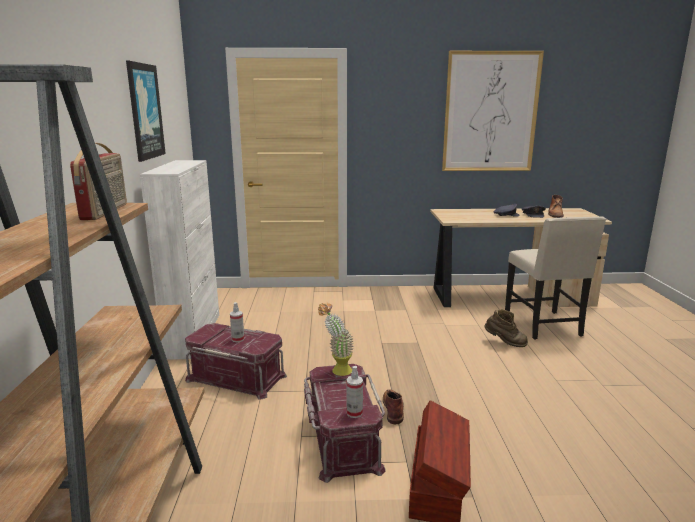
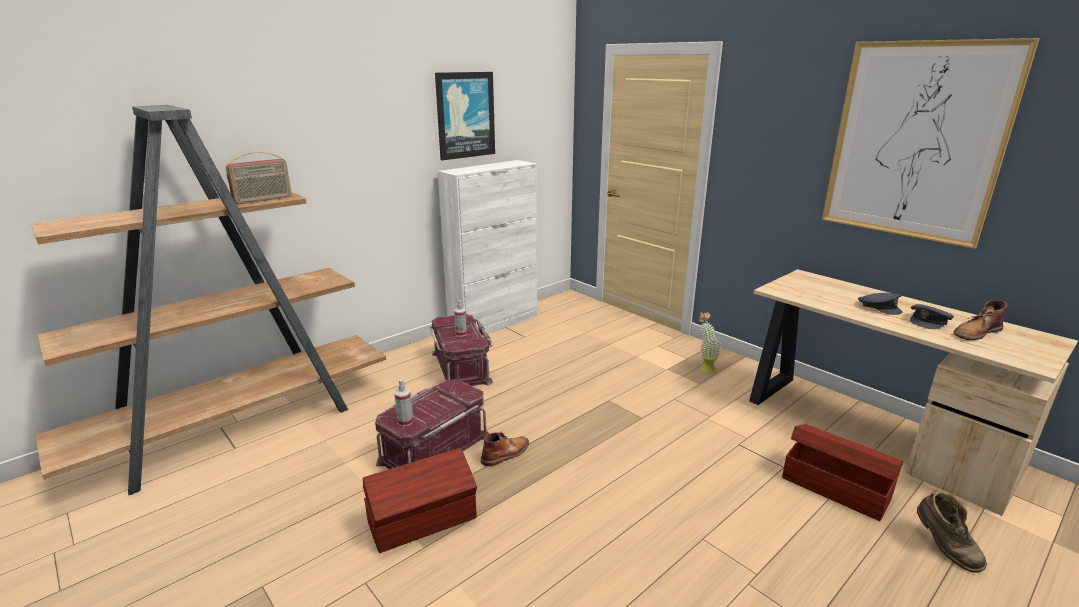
camera: 50 degrees right, 5 degrees up
(336, 370) = (461, 389): potted plant -> potted plant (704, 367)
(505, 343) = (734, 471): brown boot -> brown boot (944, 548)
(544, 326) = (835, 486): beige chair -> brown storage box

